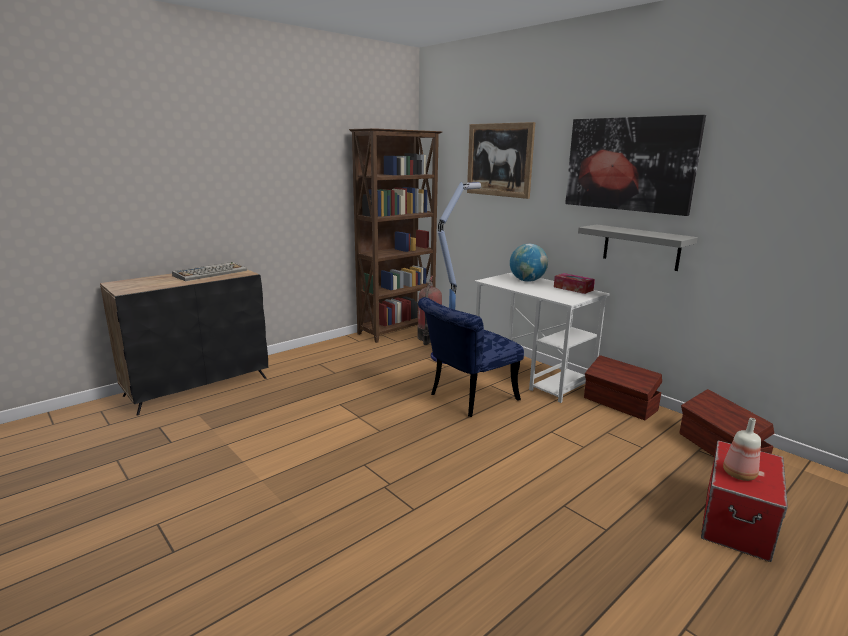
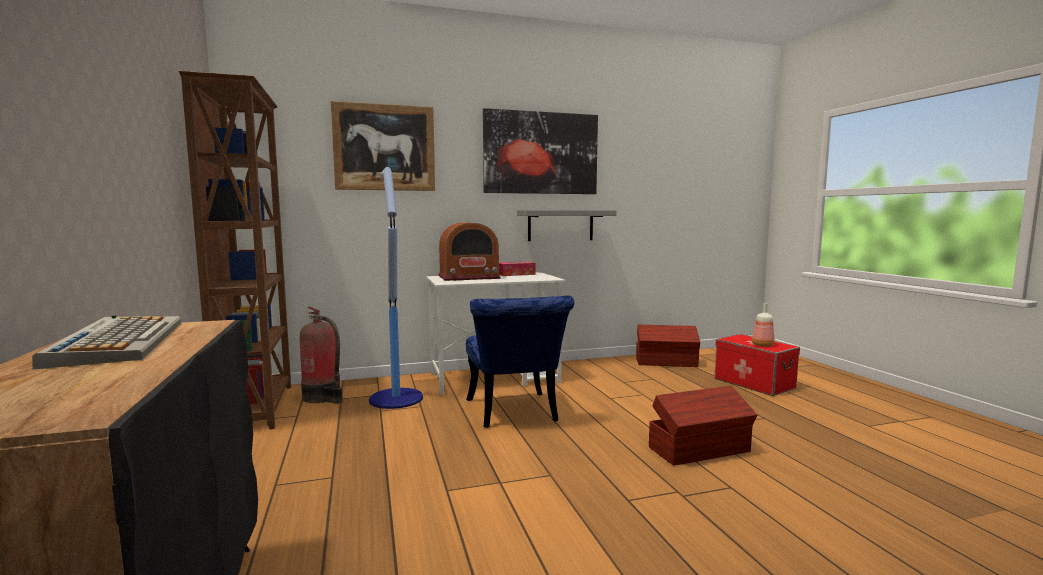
camera: 65 degrees left, 10 degrees down
(527, 281) = (469, 277): globe -> radio
(620, 404) = (581, 367): brown storage box -> brown storage box (701, 450)

